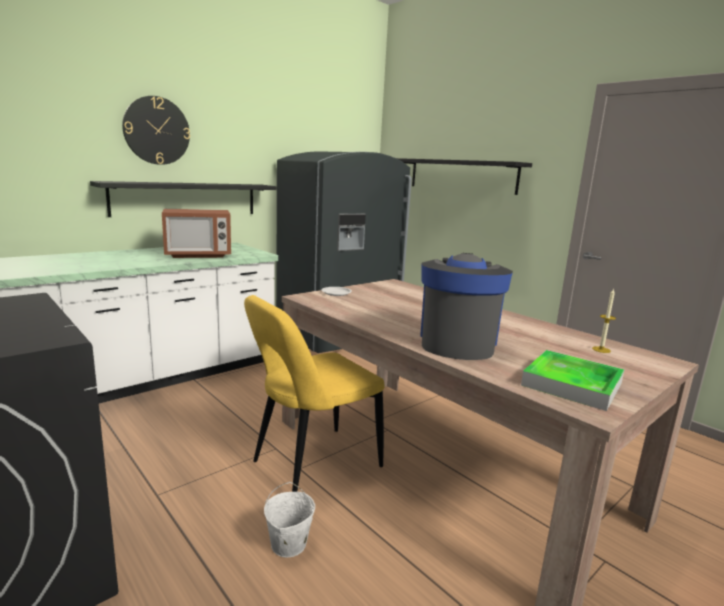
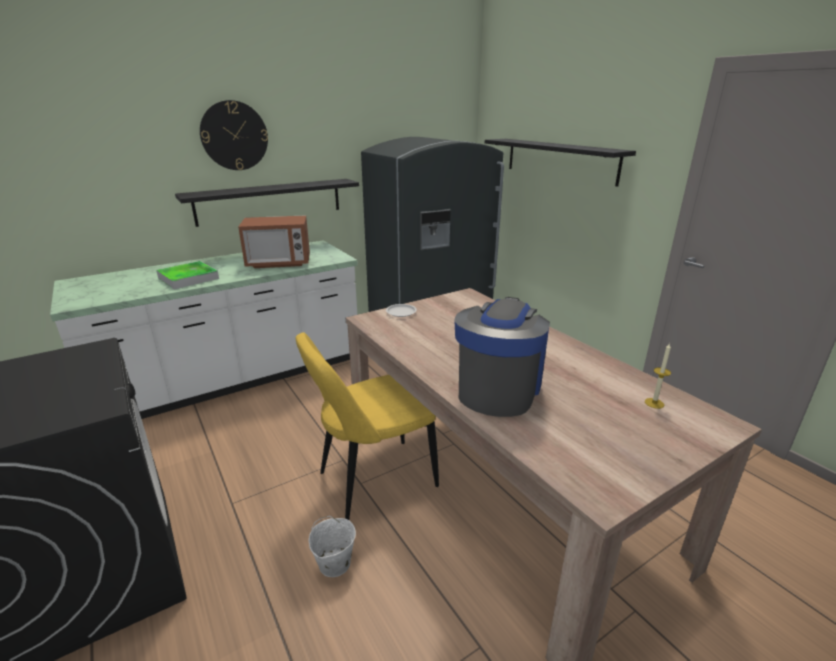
camera: 10 degrees right, 10 degrees up
(572, 384) = (596, 457): tray -> tray (188, 278)

